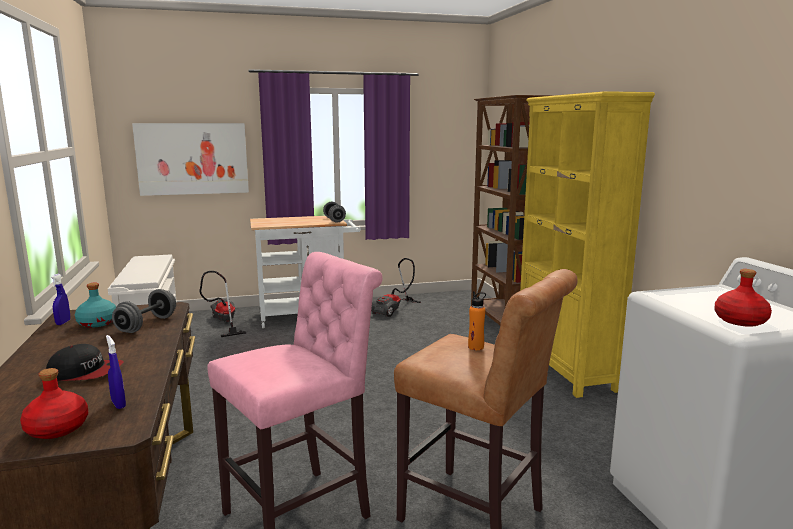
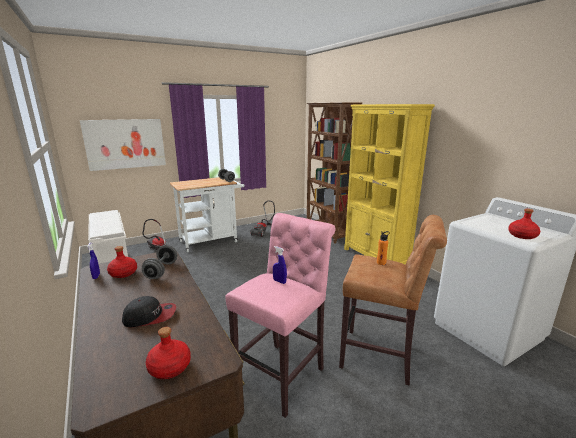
camera: 15 degrees left, 5 degrees up
(98, 323) = (124, 273): turquoise bottle -> red bottle
(118, 404) = (197, 338): blue spray bottle -> blue spray bottle (279, 281)

